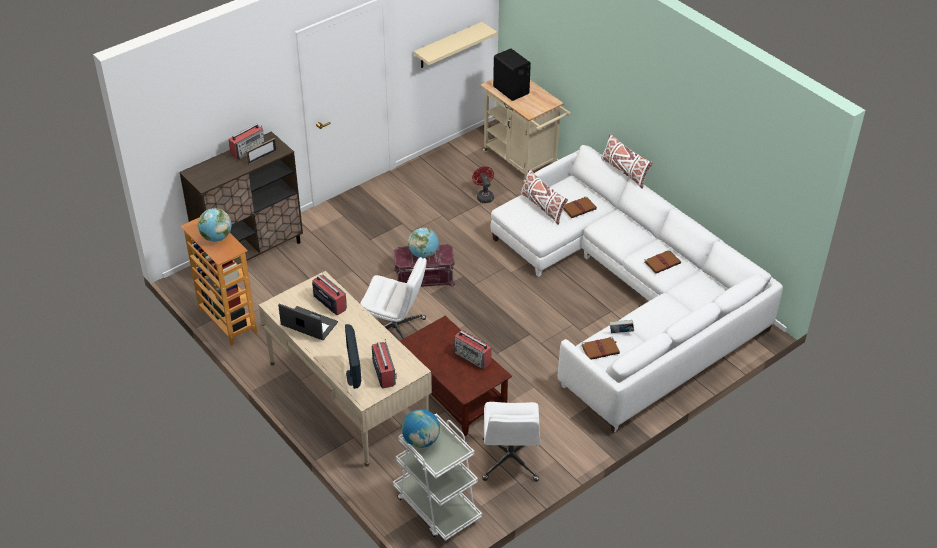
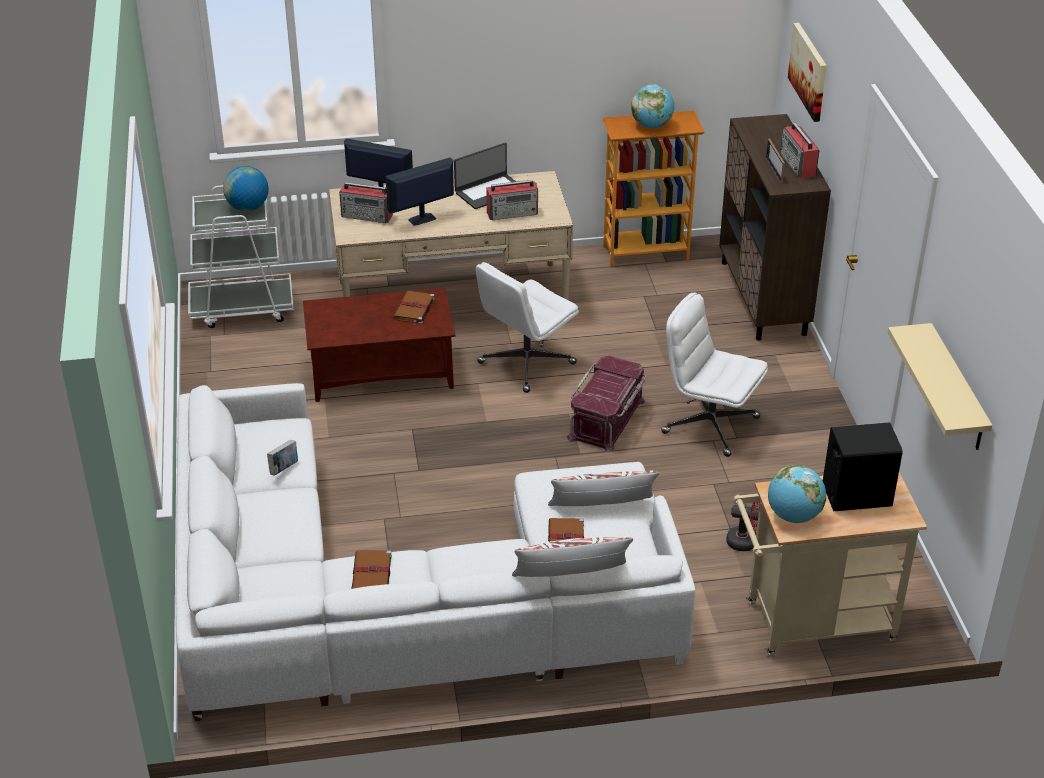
camera: 120 degrees right, 5 degrees down
(200, 117) = (809, 71): none -> picture
(368, 343) = (421, 219): none -> monitor
(423, 254) = (610, 386): globe -> globe (794, 516)
(473, 357) = (365, 330): radio -> none
(510, 460) = (244, 377): white office chair -> white office chair (709, 425)
(601, 349) = (275, 438): brown book -> brown book (414, 309)

